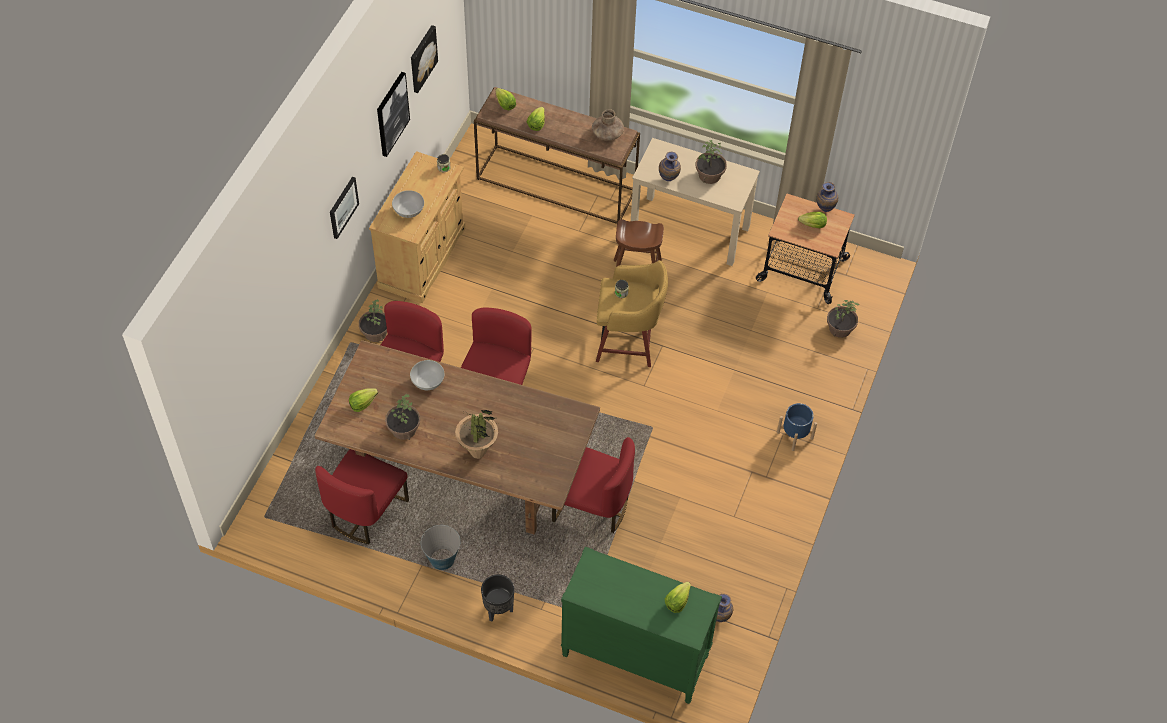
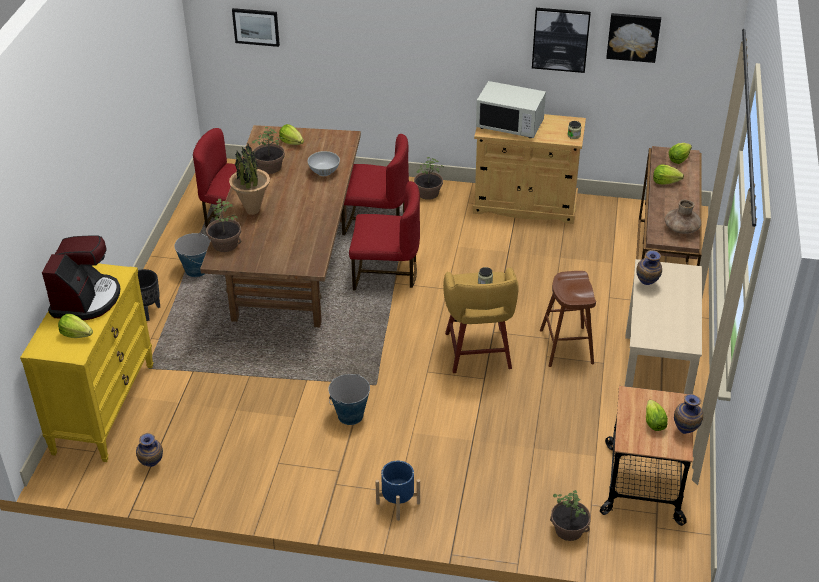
camera: 80 degrees right, 15 degrees down
(343, 207) = (451, 47): picture -> picture (256, 26)
(409, 211) = (510, 125): white bowl -> white microwave
(592, 507) = (269, 355): red chair -> none
(626, 592) = (86, 299): none -> coffee machine
(634, 656) = (104, 408): green dresser -> yellow dresser
(687, 453) = (350, 415): none -> bucket
(710, 175) = (670, 315): potted plant -> potted plant (225, 244)

